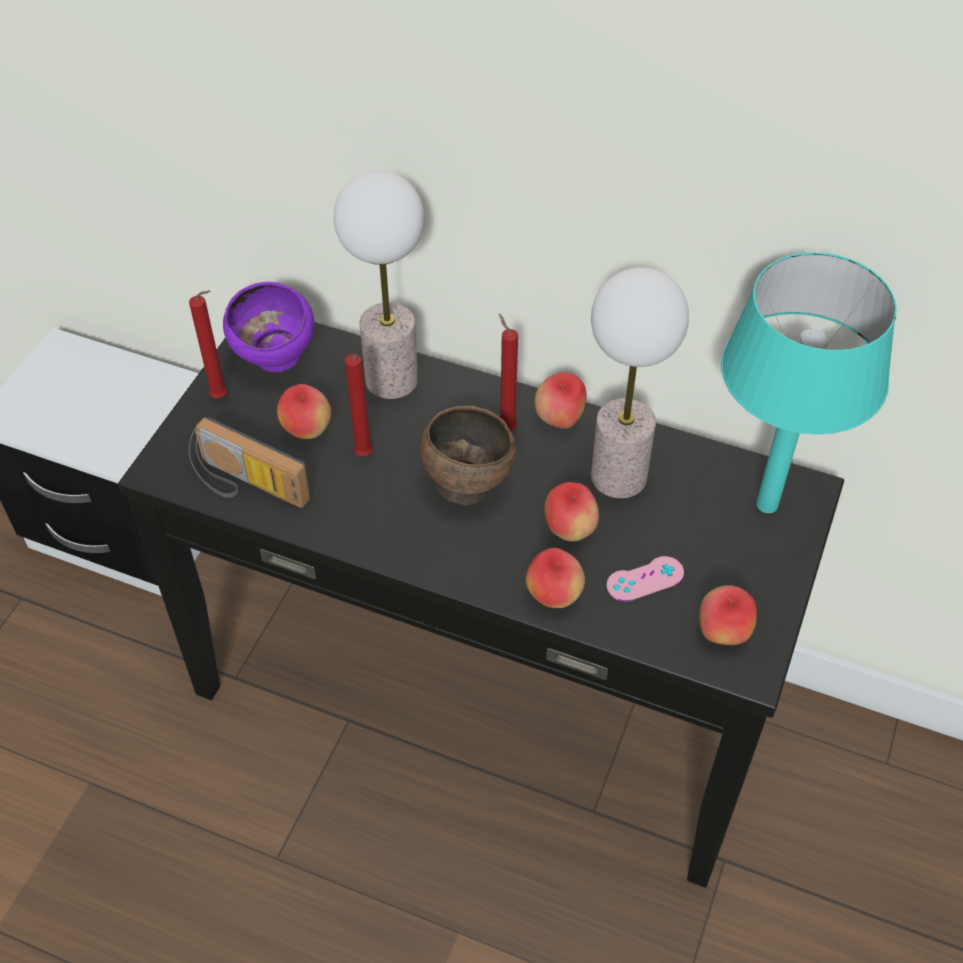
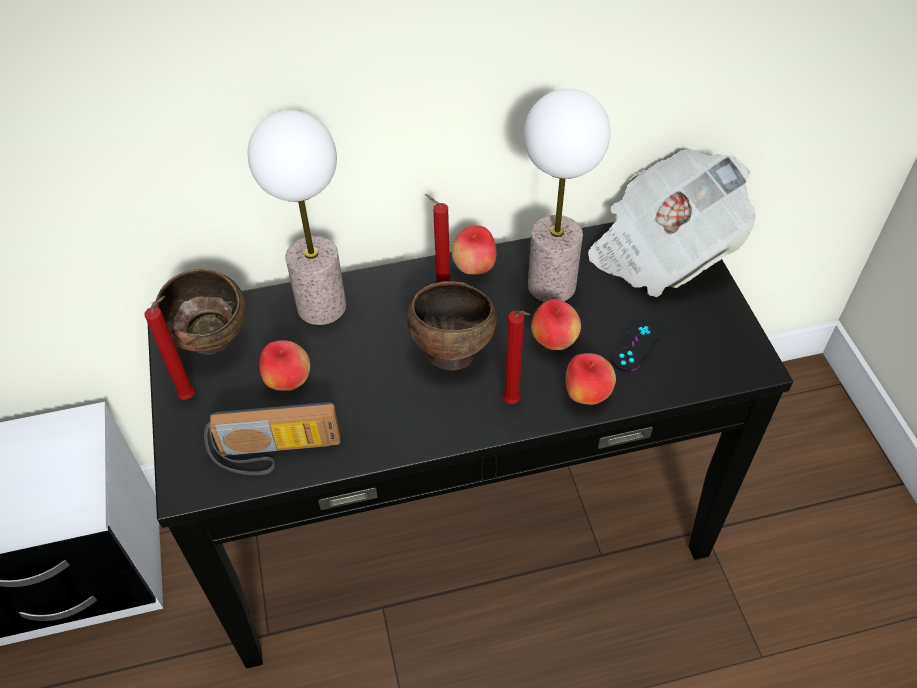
camera: 35 degrees left, 0 degrees up
(277, 362) = (214, 342): purple bowl -> brown bowl
(363, 456) = (352, 376): red candle -> red candle (513, 403)
(645, 579) = (635, 346): pink game controller -> black game controller
(722, 633) = (716, 351): apple -> none
(765, 504) = (662, 250): turquoise table lamp -> newspaper

